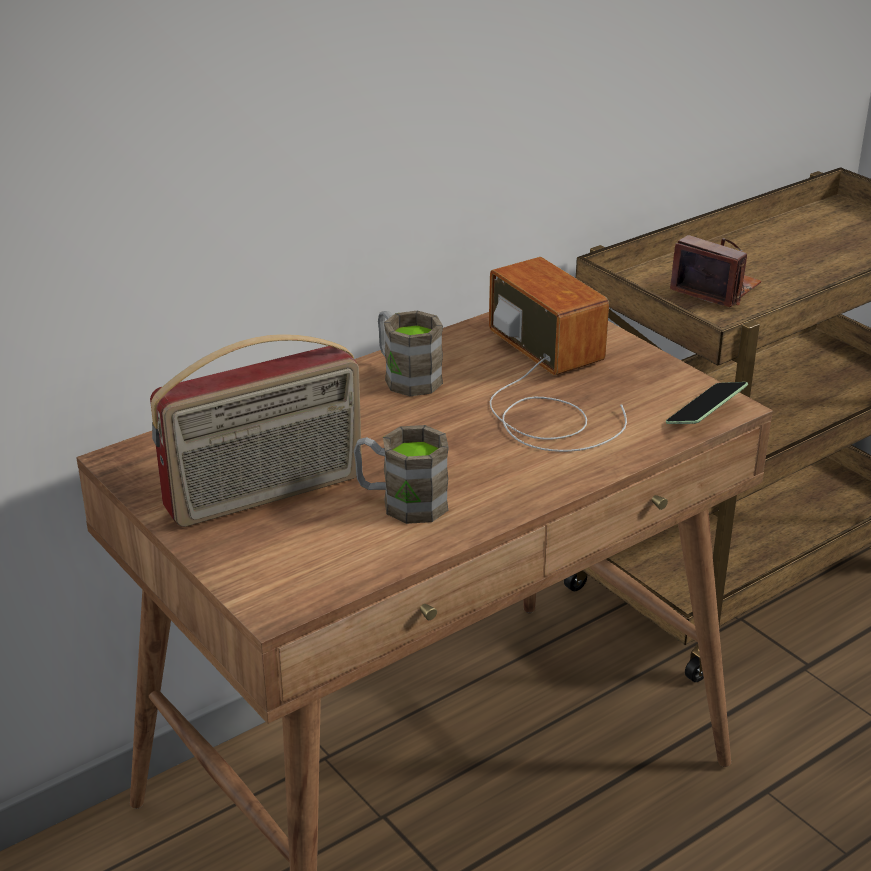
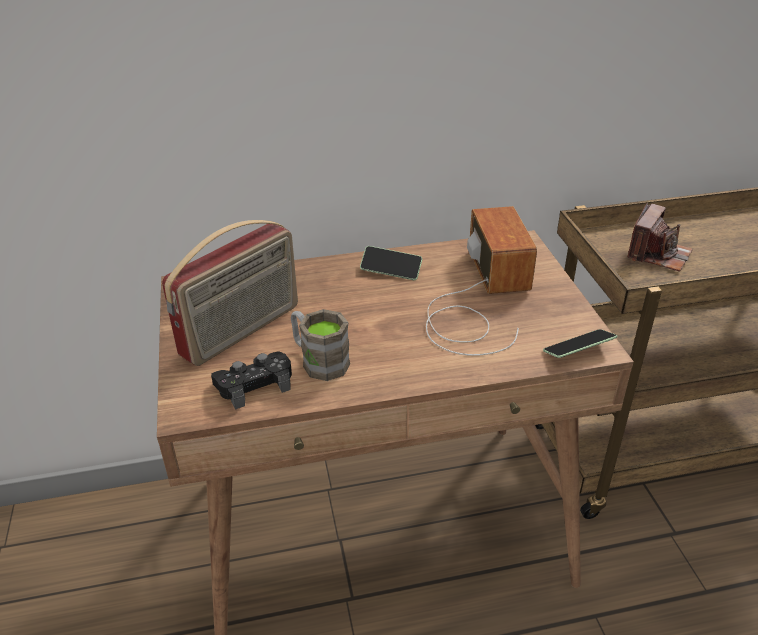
camera: 25 degrees right, 5 degrees up
(266, 495) = (242, 331): radio -> radio turned 45 degrees counterclockwise
(341, 550) = (254, 385): none -> black game controller
(406, 376) = (391, 270): brown mug -> phone
(715, 289) = (658, 254): camera -> camera turned 60 degrees clockwise

